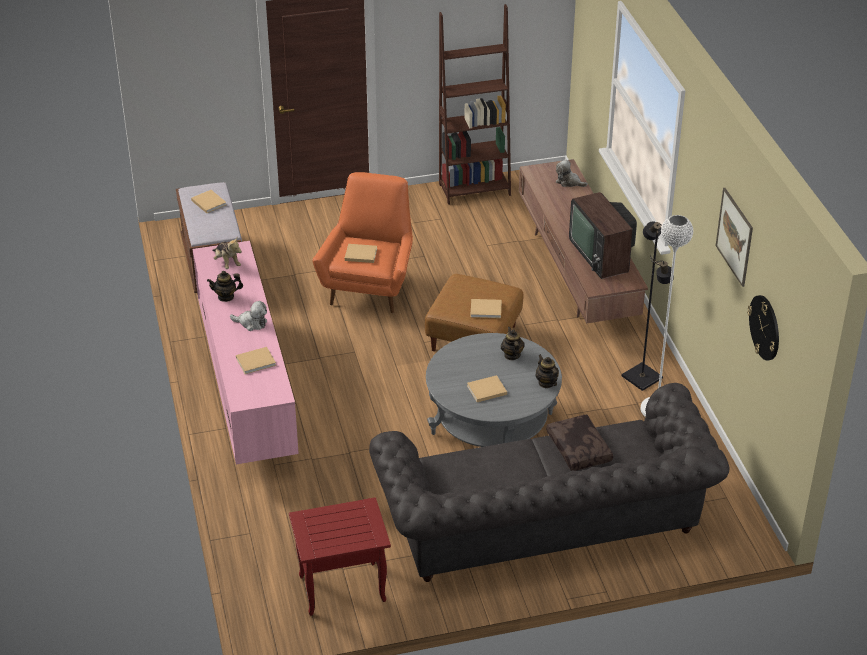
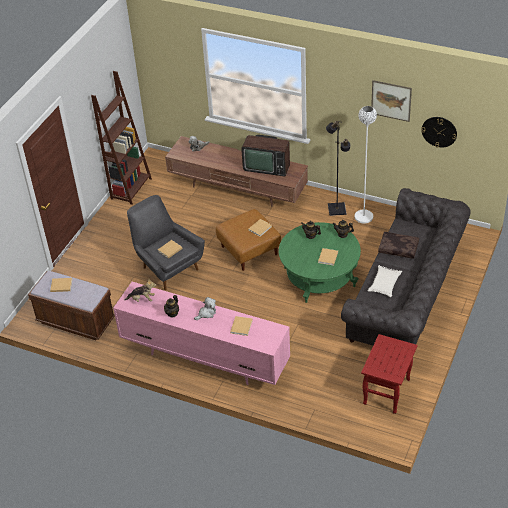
camera: 50 degrees left, 5 degrees up
(370, 287) = (167, 268): orange armchair -> grey armchair
(492, 424) = (319, 277): grey coffee table -> green coffee table
(494, 466) = (384, 283): none -> white pillow

